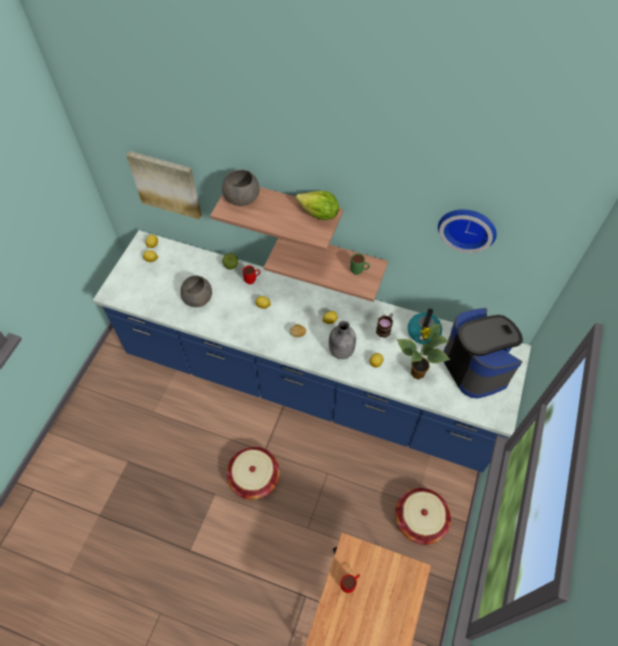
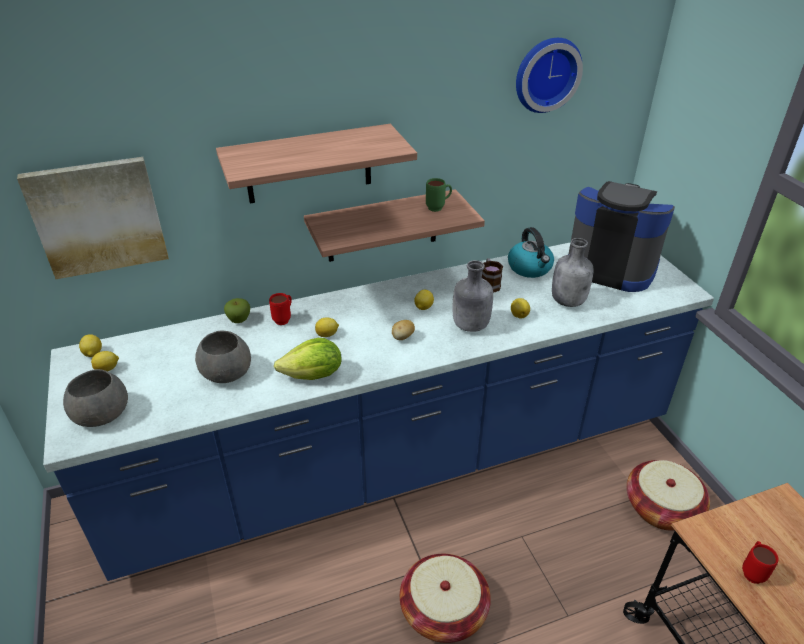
camera: 40 degrees left, 20 degrees down
(241, 197) = (252, 155): grey bowl -> grey bowl (100, 414)
(319, 214) = (370, 134): lettuce -> lettuce (313, 375)
(416, 373) = (568, 301): potted plant -> grey bottle

